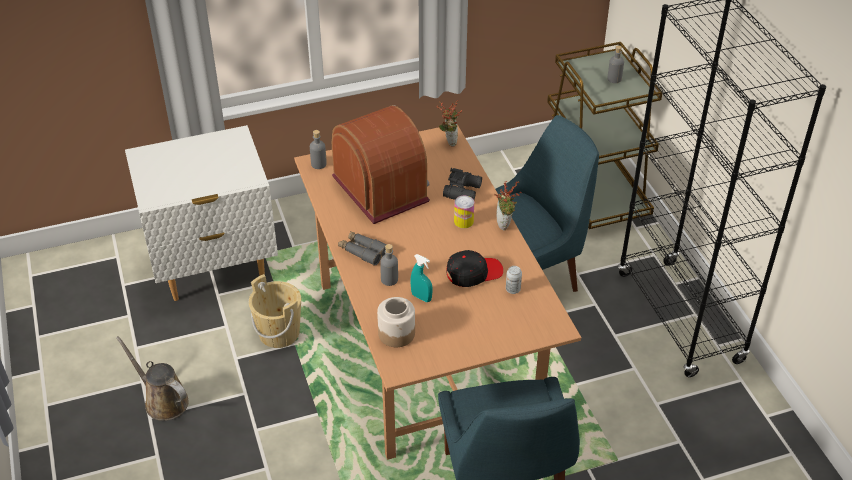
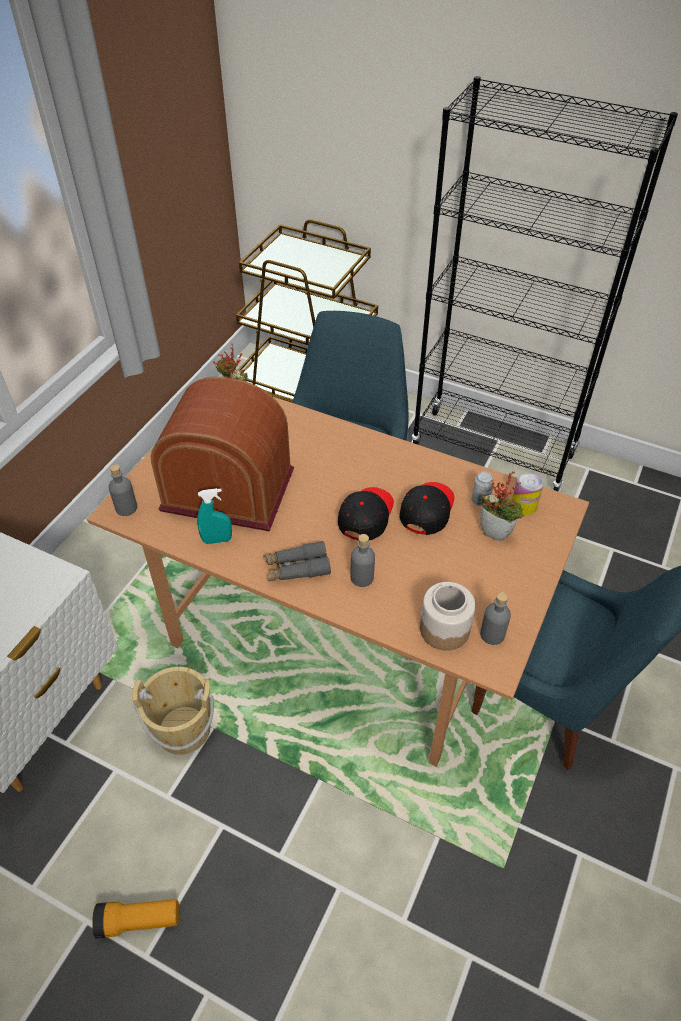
camera: 45 degrees left, 5 degrees up
(163, 400) = (139, 921): brown watering can -> flashlight
(421, 297) = (415, 572): turquoise spray bottle -> turquoise spray bottle (217, 540)
(435, 252) = (366, 516): none -> black cap
(463, 191) = (311, 438): black binoculars -> none
(463, 221) = (351, 467): can -> can (524, 505)
(505, 225) = (391, 444): potted plant -> potted plant (497, 532)
(614, 79) = (311, 259): grey bottle -> grey bottle (492, 634)

